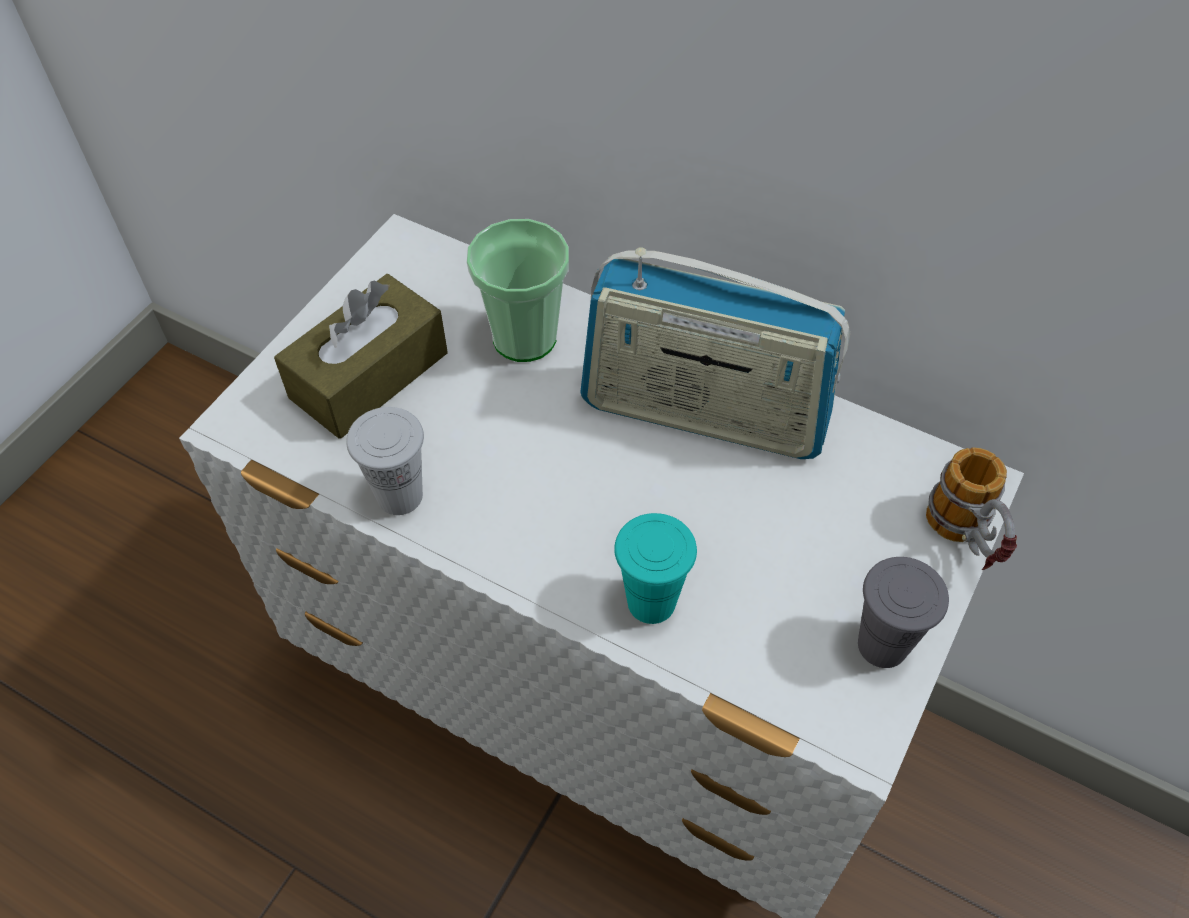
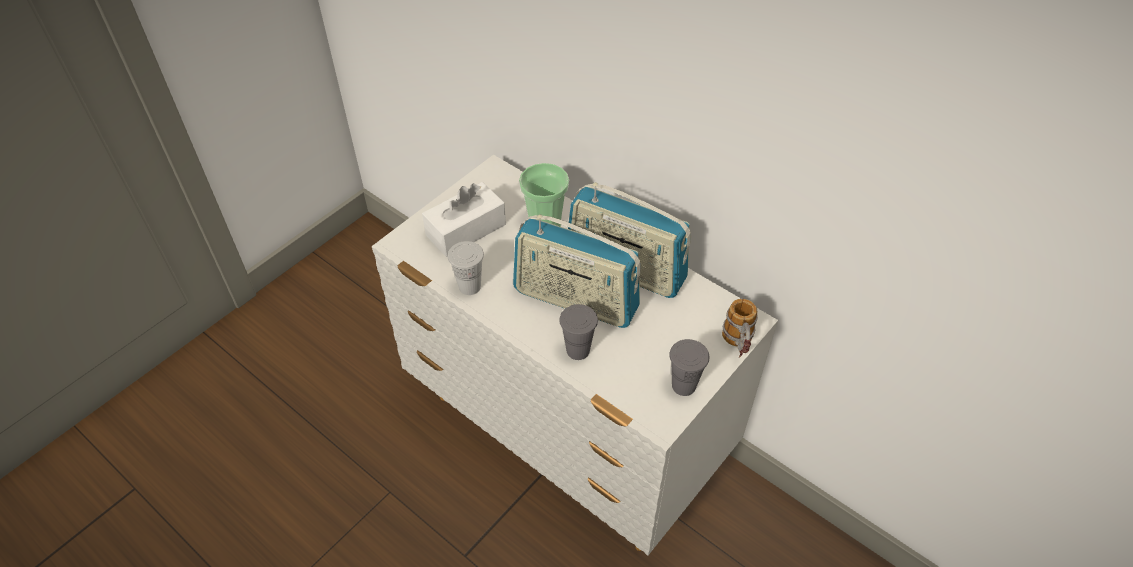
camera: 10 degrees right, 5 degrees down
(369, 375) = (466, 230): brown tissue box -> white tissue box
(621, 493) = (575, 300): none -> radio
(651, 602) = (578, 350): turquoise cup -> grey cup

